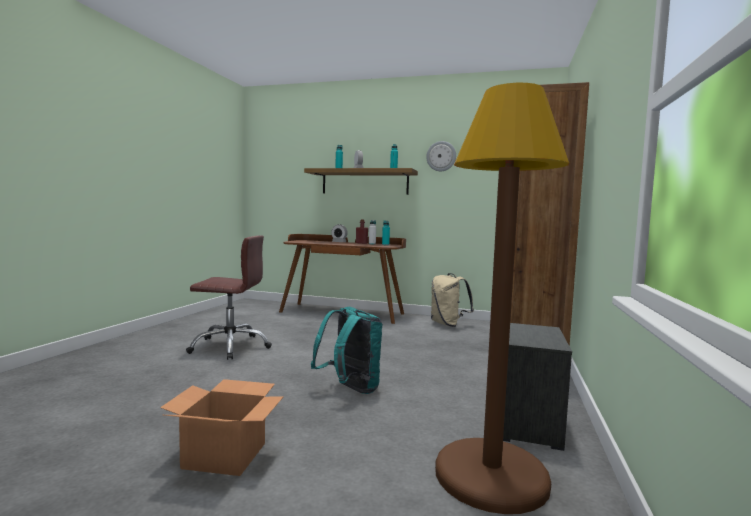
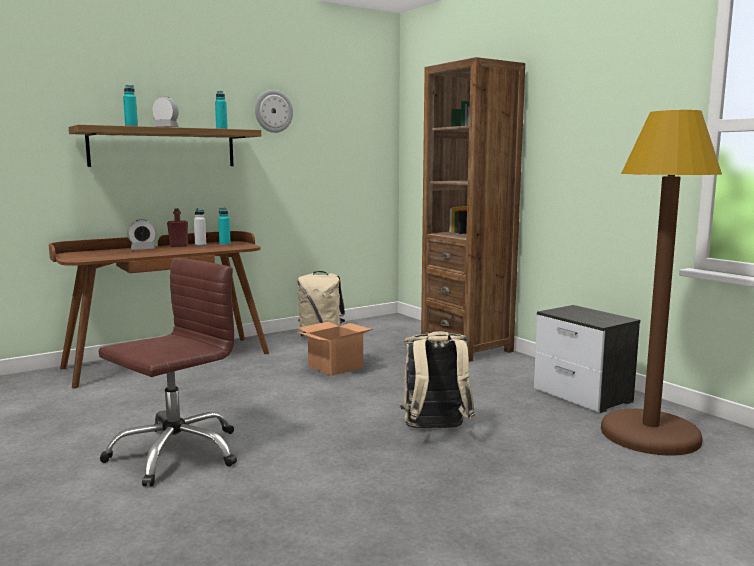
camera: 50 degrees left, 5 degrees up
(223, 456) = (525, 526): cardboard box -> cardboard box (335, 367)
(350, 389) = (435, 430): turquoise backpack -> beige backpack

